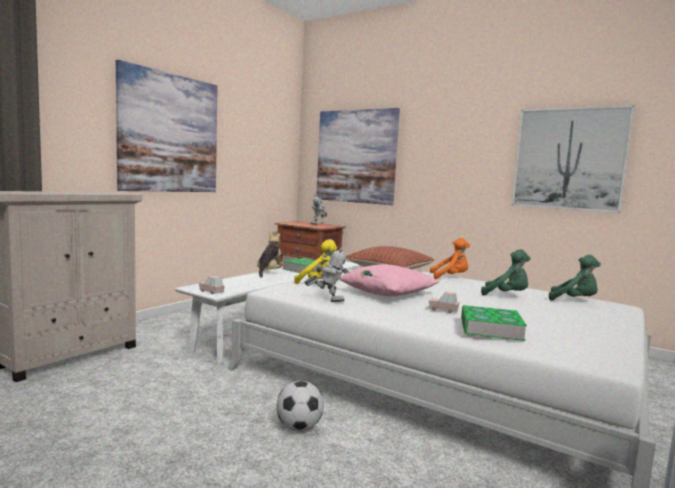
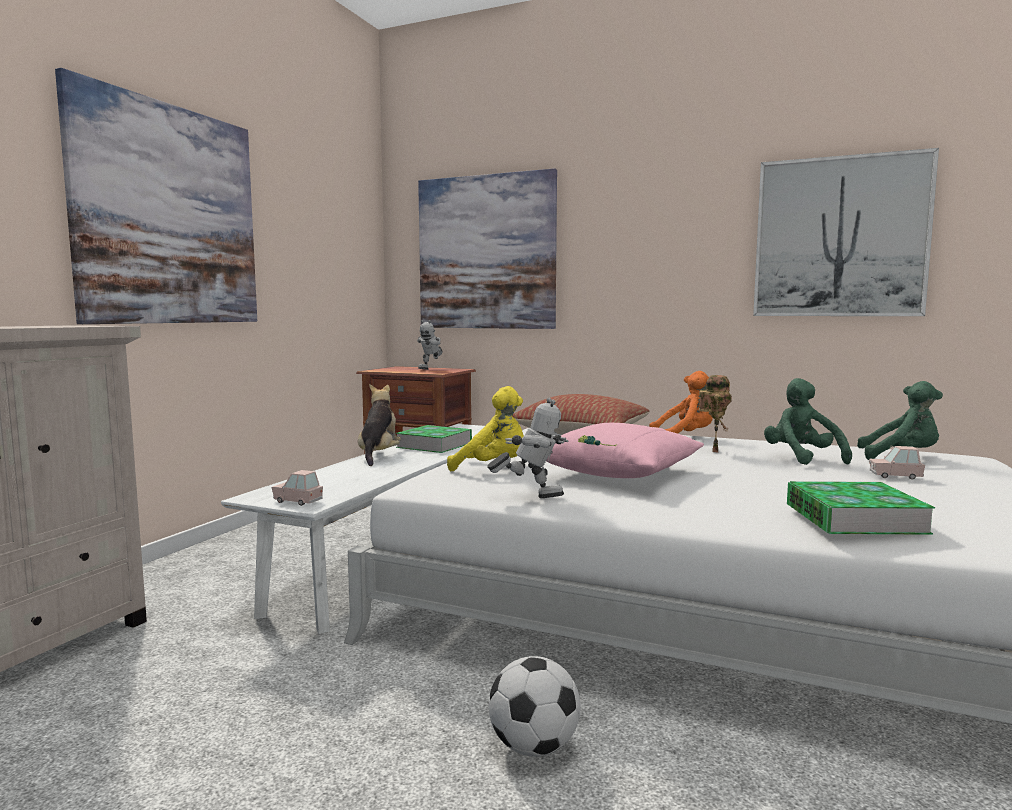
camera: 10 degrees left, 0 degrees up
(443, 310) = (737, 493): pink toy car -> pink toy car (895, 476)
(456, 286) = (713, 450): none -> toy robot
(506, 295) = (801, 458): green plush toy -> green plush toy turned 120 degrees counterclockwise

